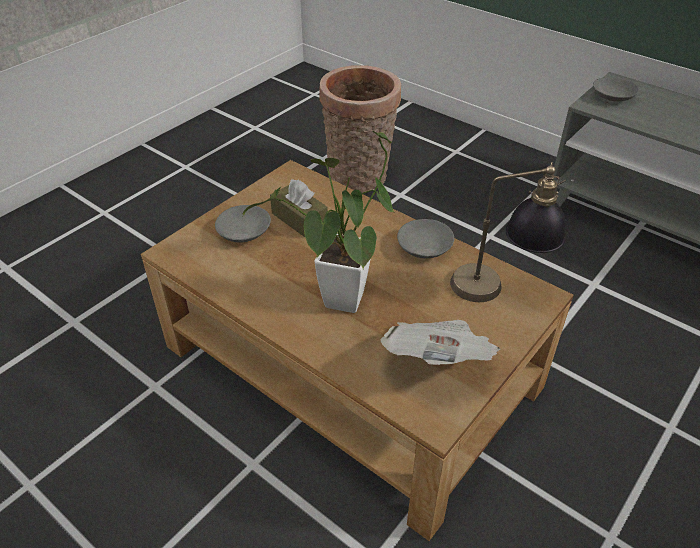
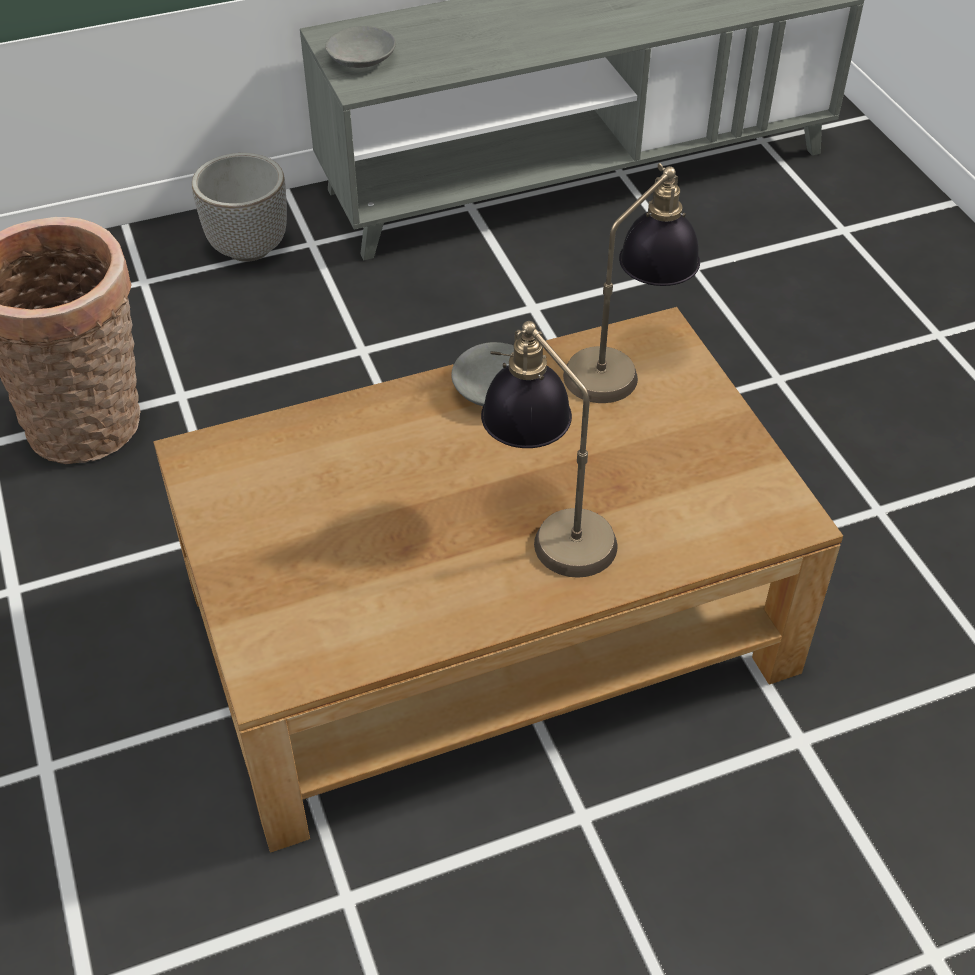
camera: 60 degrees left, 5 degrees up
(243, 233) = (298, 570): grey bowl -> none
(299, 219) = (323, 491): brown tissue box -> none
(340, 307) = (548, 524): potted plant -> table lamp
(438, 360) = (704, 473): newspaper -> none
(514, 169) = (249, 247): none -> planter

